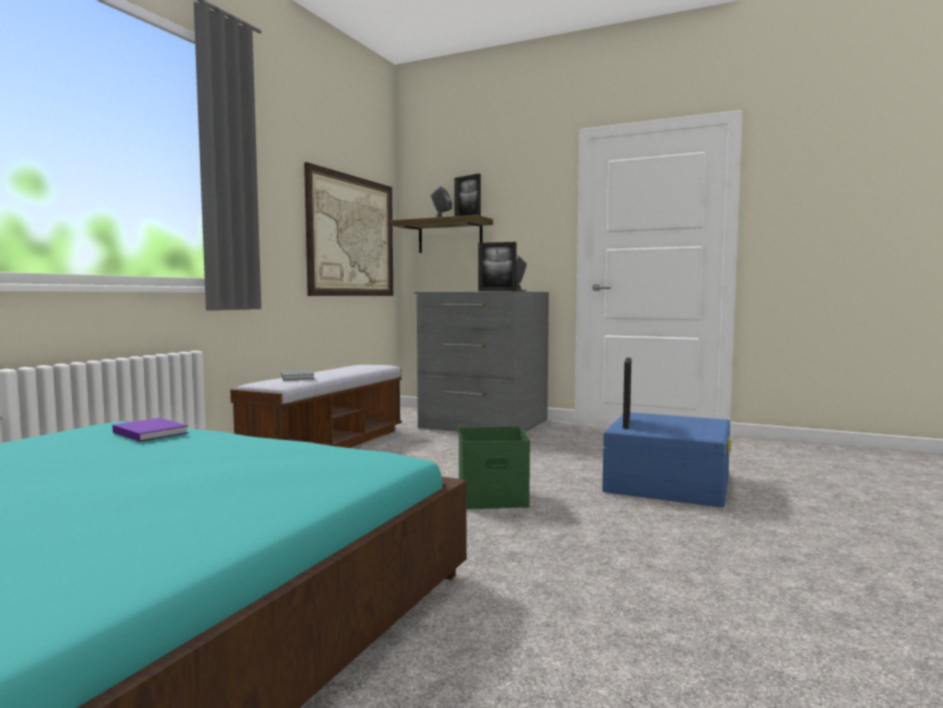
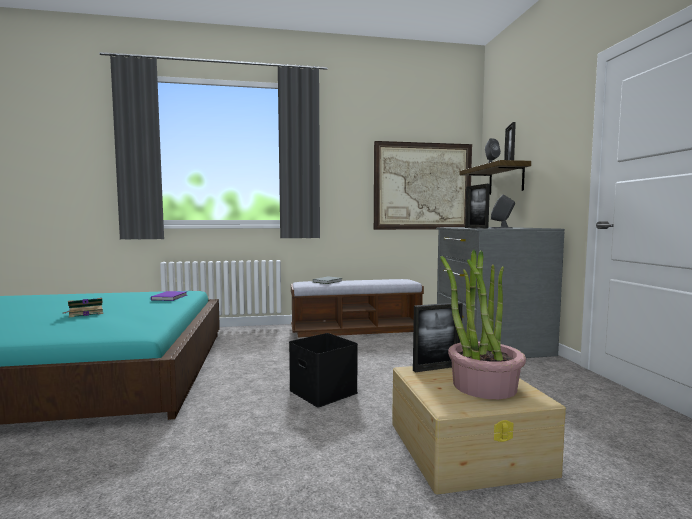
camera: 55 degrees right, 0 degrees up
(161, 474) = (85, 313): none -> book
(493, 497) = (324, 391): green storage box -> black storage box
(668, 483) = (468, 447): blue storage box -> beige storage box
(679, 423) = (483, 386): none -> potted plant

